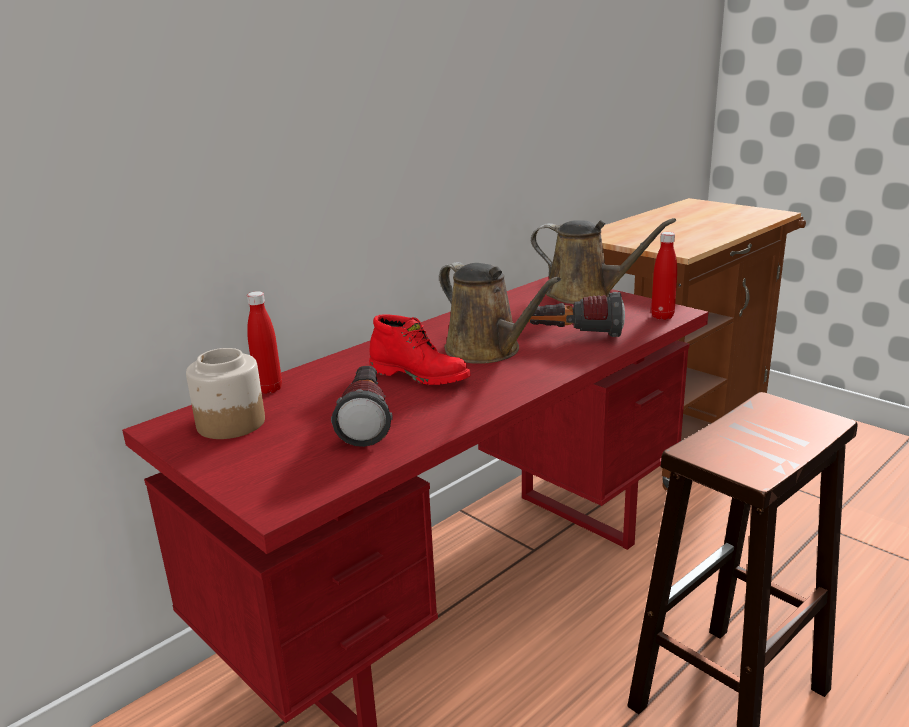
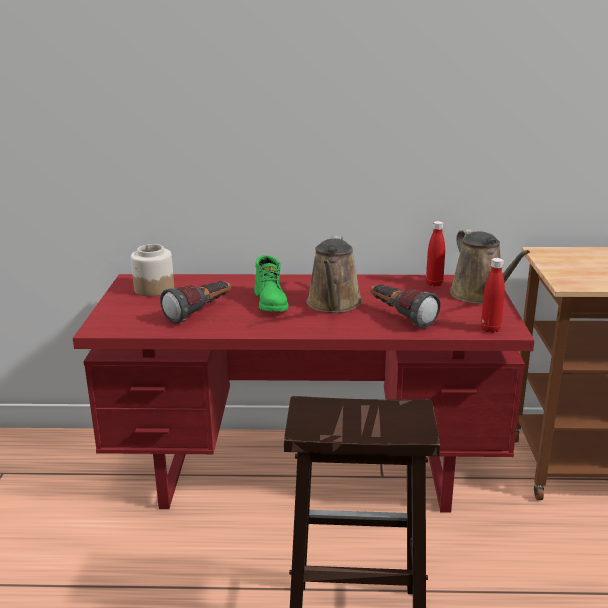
camera: 45 degrees right, 0 degrees up
(269, 389) = (199, 280): red bottle -> red bottle (434, 284)
(420, 376) = (271, 302): red boot -> green boot

